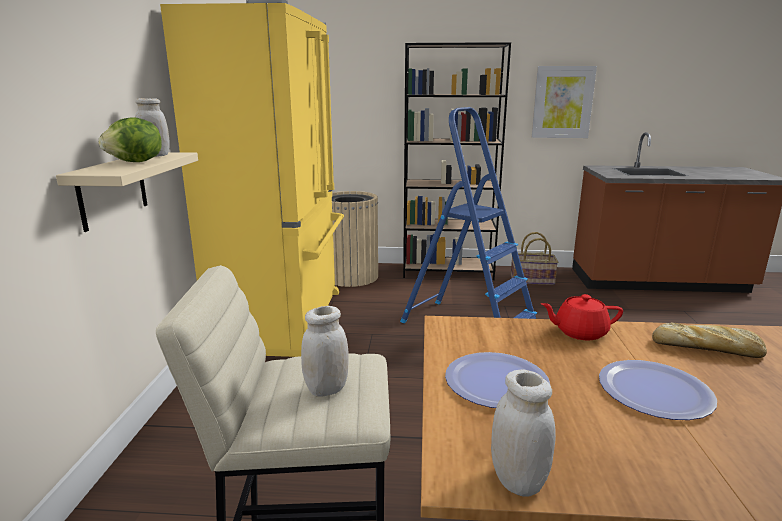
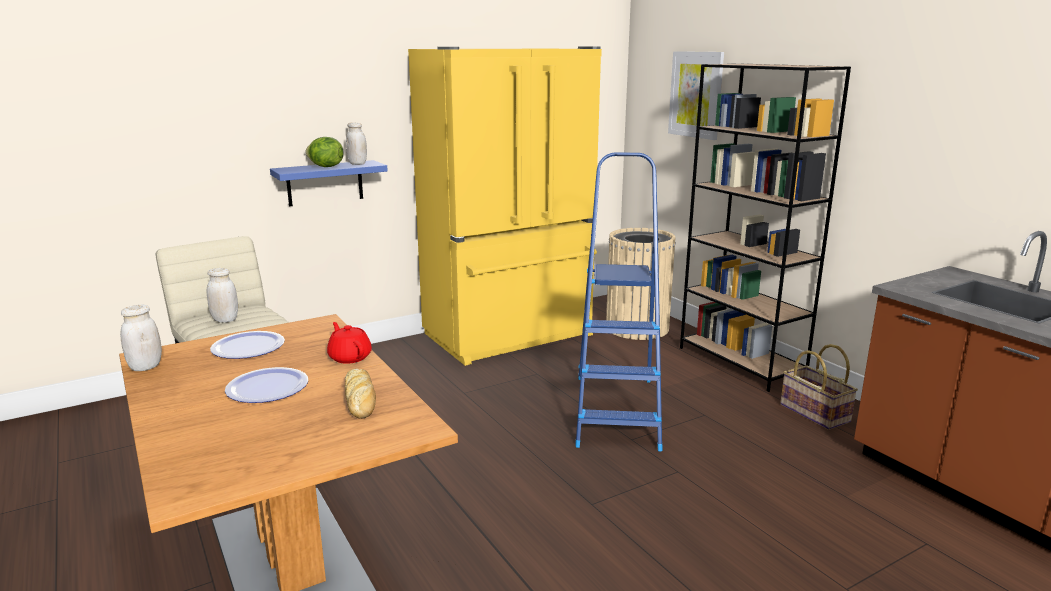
camera: 55 degrees right, 0 degrees up
(113, 190) = (325, 183): beige shelf -> blue shelf
(562, 102) = (928, 158): picture -> picture (696, 94)

